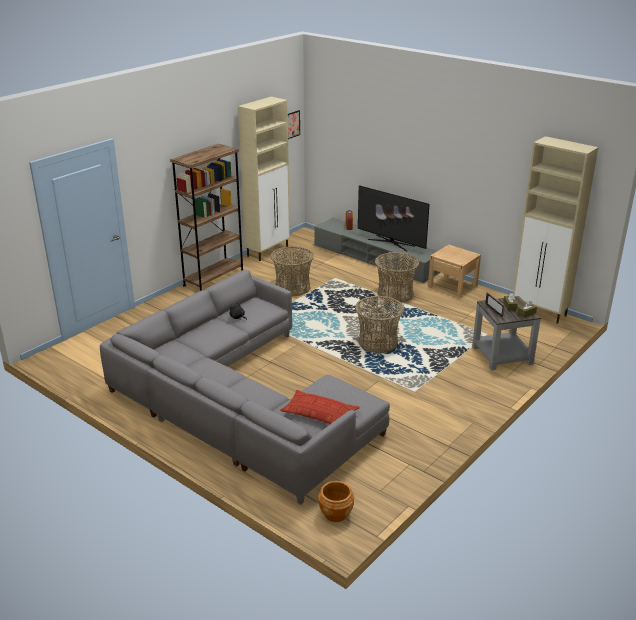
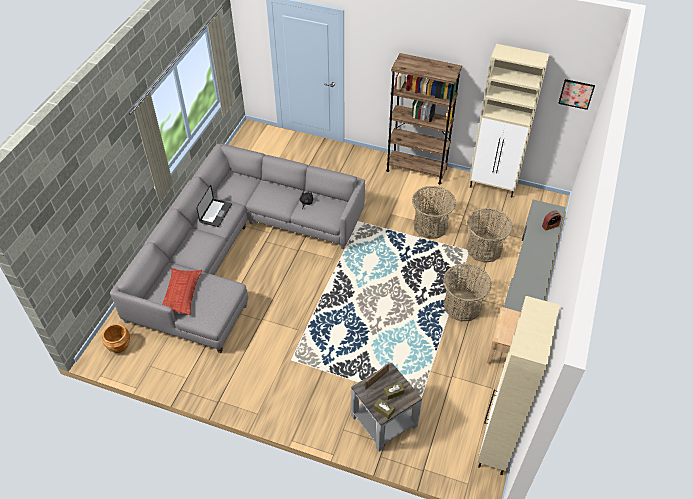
camera: 70 degrees right, 20 degrees up
(207, 373) = (216, 213): none -> laptop
(378, 343) = (361, 314): basket -> basket (484, 249)
(391, 242) = (534, 269): television -> none

